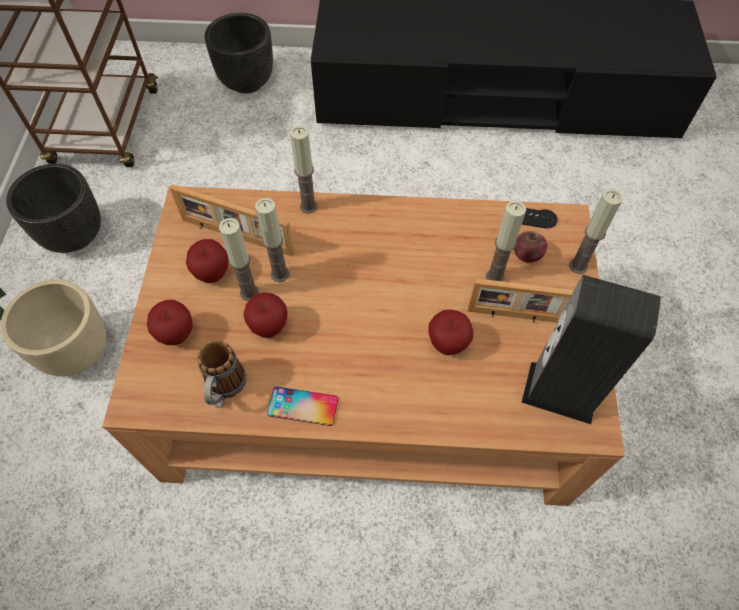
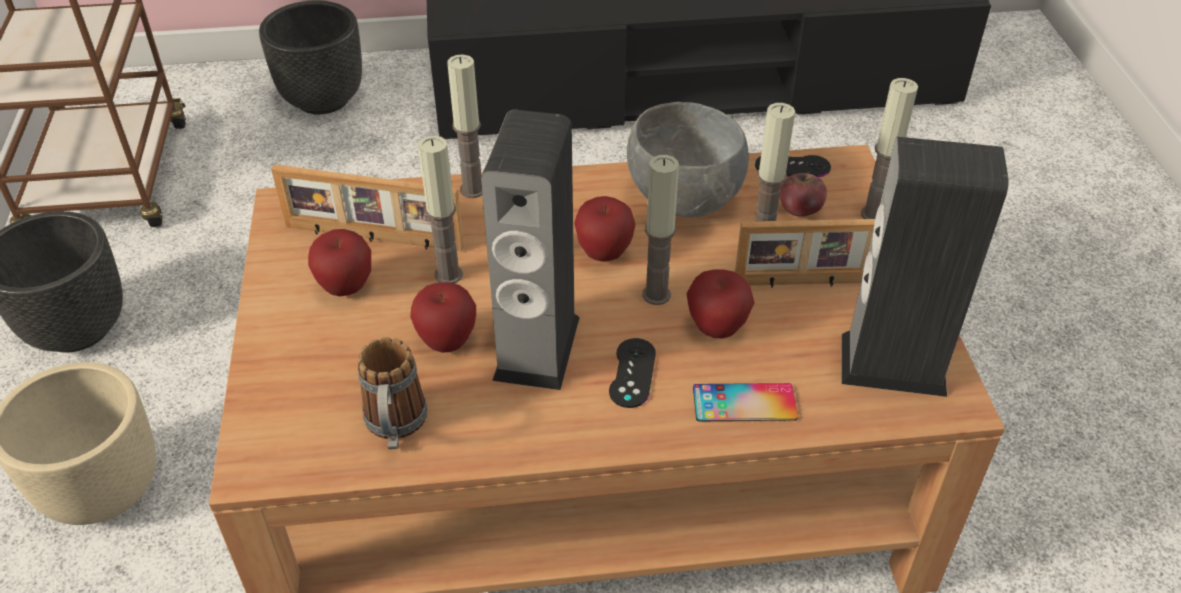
camera: 10 degrees left, 15 degrees down
(176, 335) = (306, 369): apple -> apple (604, 253)
(249, 292) = (407, 303): candle -> candle (656, 295)
(303, 406) = (521, 433): phone -> phone (744, 403)
(326, 341) = (537, 348): none -> speaker
(384, 371) = (632, 373): none -> black game controller
(448, 236) = (683, 201): none -> grey bowl

